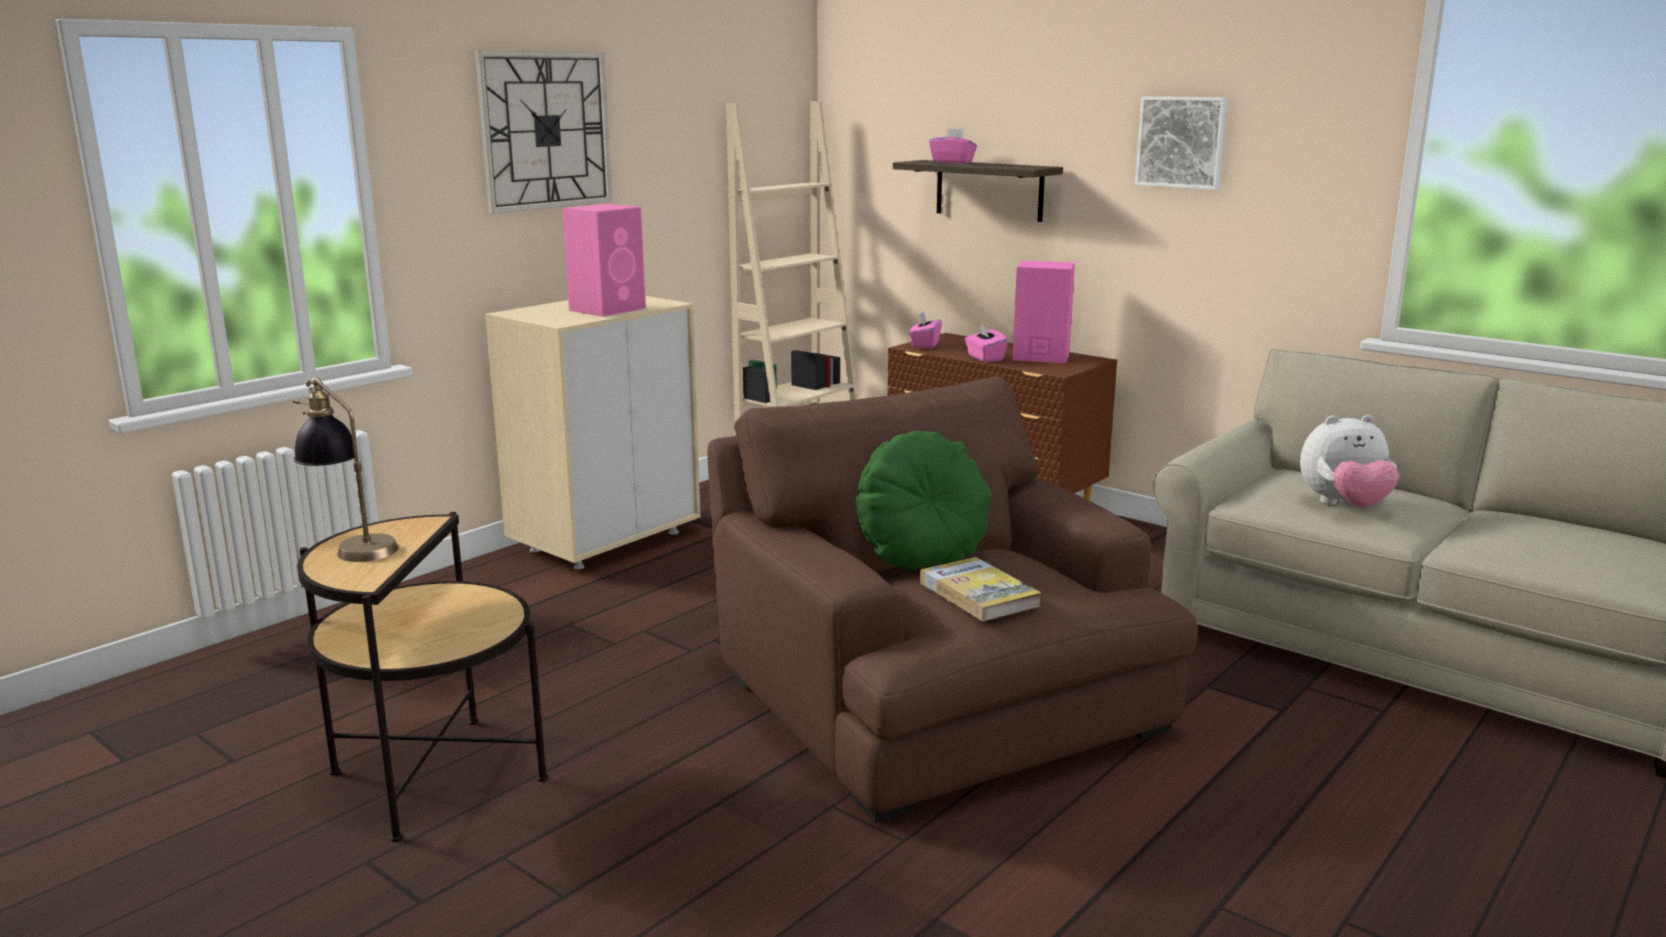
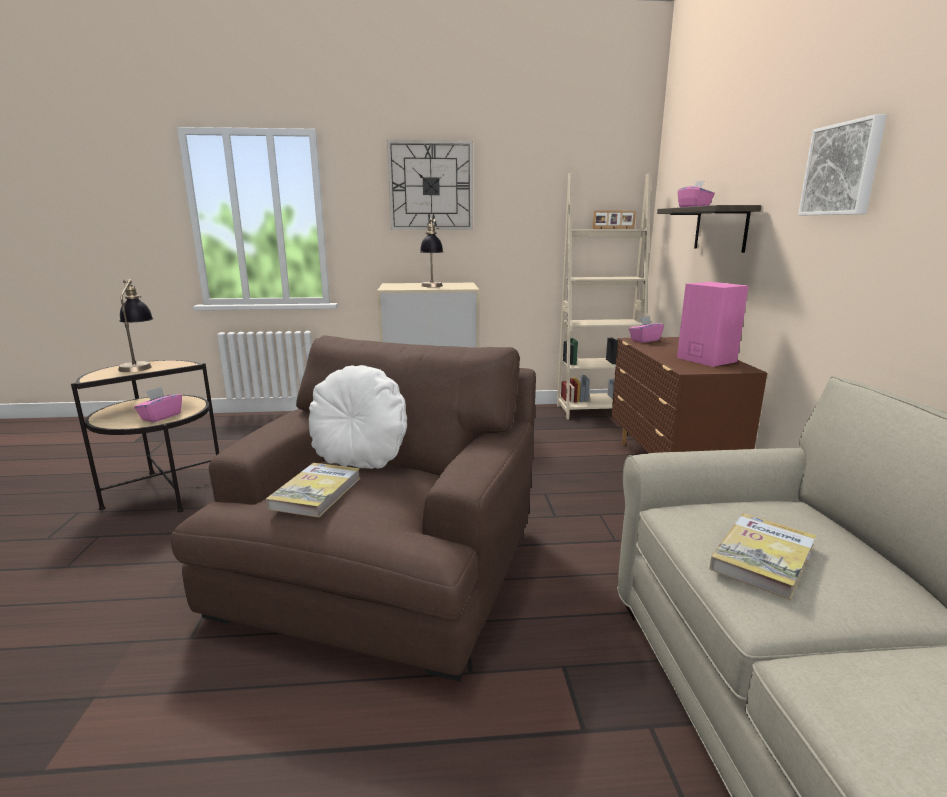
camera: 45 degrees right, 0 degrees up
(609, 309) = (432, 287): pink speaker -> table lamp
(788, 185) = (613, 228): none -> picture frame
(922, 560) = (360, 461): green pillow -> white pillow
(984, 358) = (660, 353): pink tissue box -> pink tissue box (161, 417)
(1344, 506) = (762, 558): plush toy -> book

